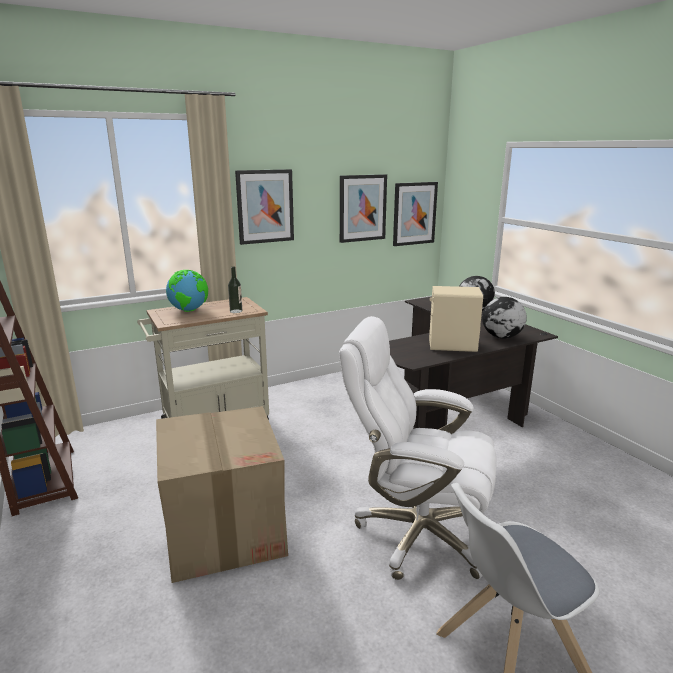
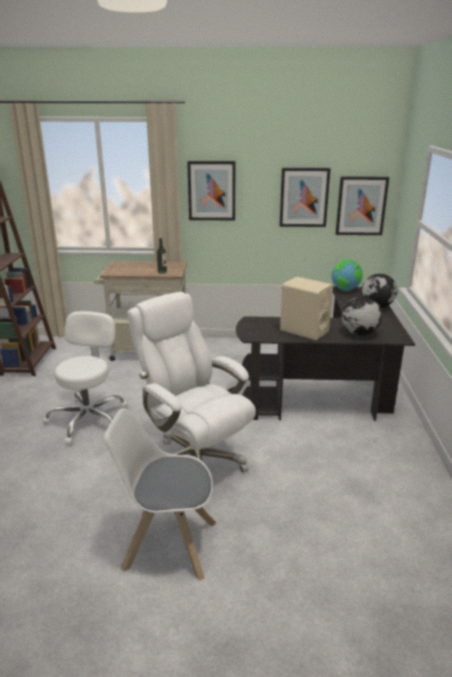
camera: 30 degrees right, 5 degrees up
(189, 310) = (135, 266): globe -> globe (345, 290)
(225, 530) = (90, 418): cardboard box -> white office chair

